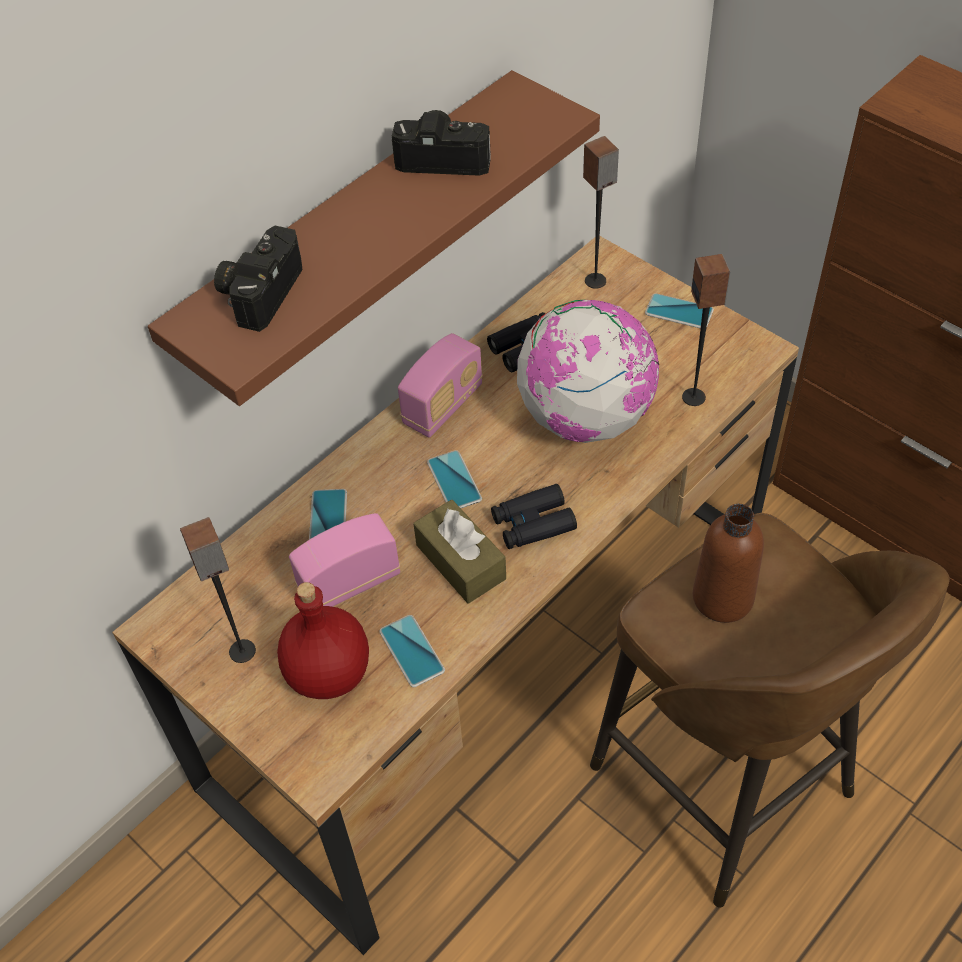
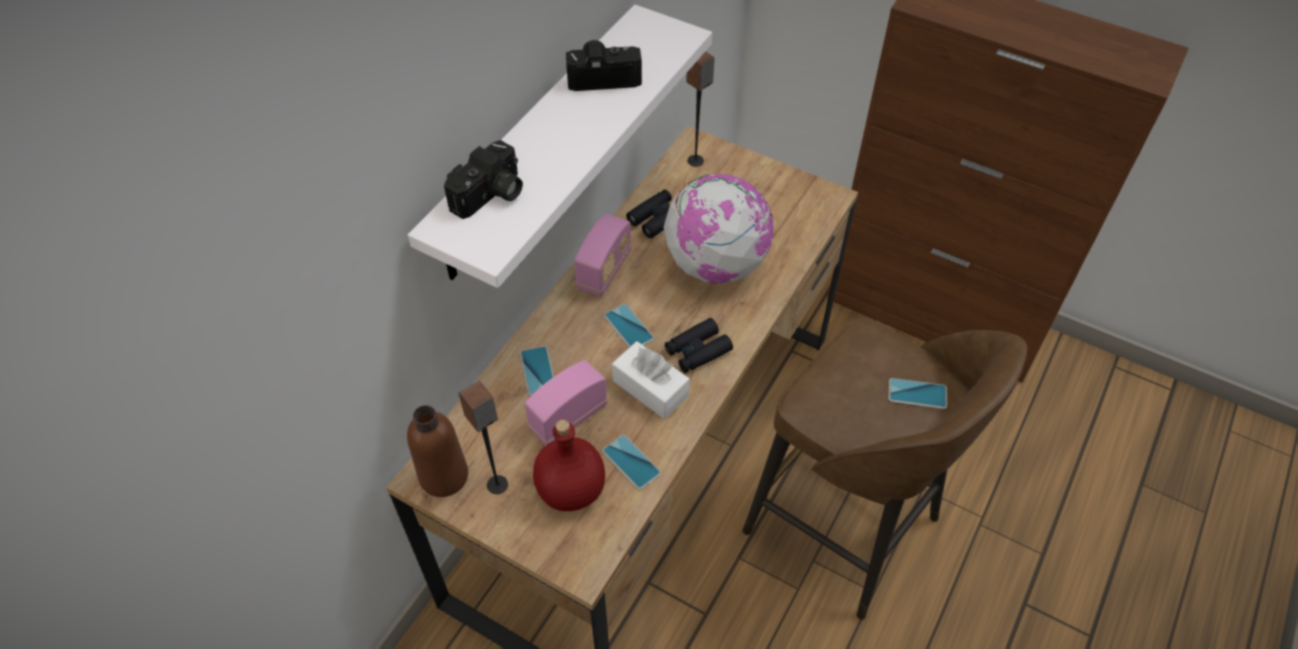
camera: 15 degrees left, 0 degrees up
(259, 291) = (491, 196): camera -> camera turned 150 degrees counterclockwise
(351, 235) = (536, 144): brown shelf -> white shelf
(460, 562) = (650, 388): brown tissue box -> white tissue box
(679, 312) = (764, 176): phone -> phone (917, 394)
(694, 397) = (792, 239): speaker -> none
(722, 598) = (852, 384): brown bottle -> brown bottle (444, 476)

